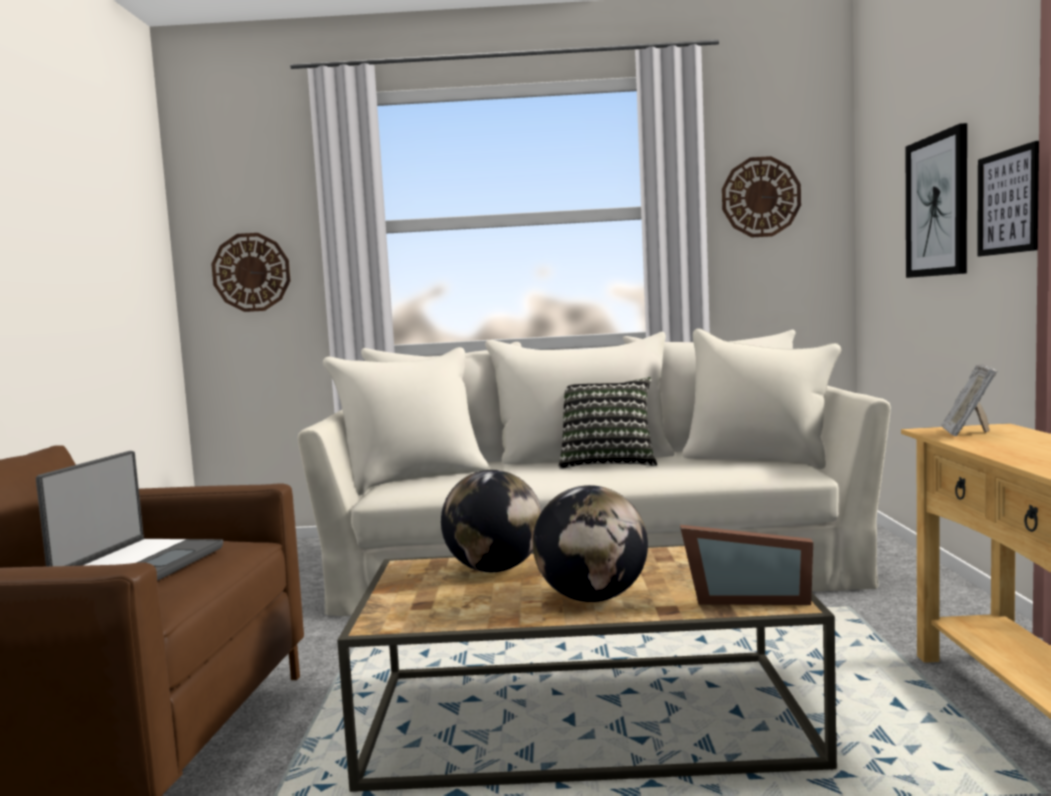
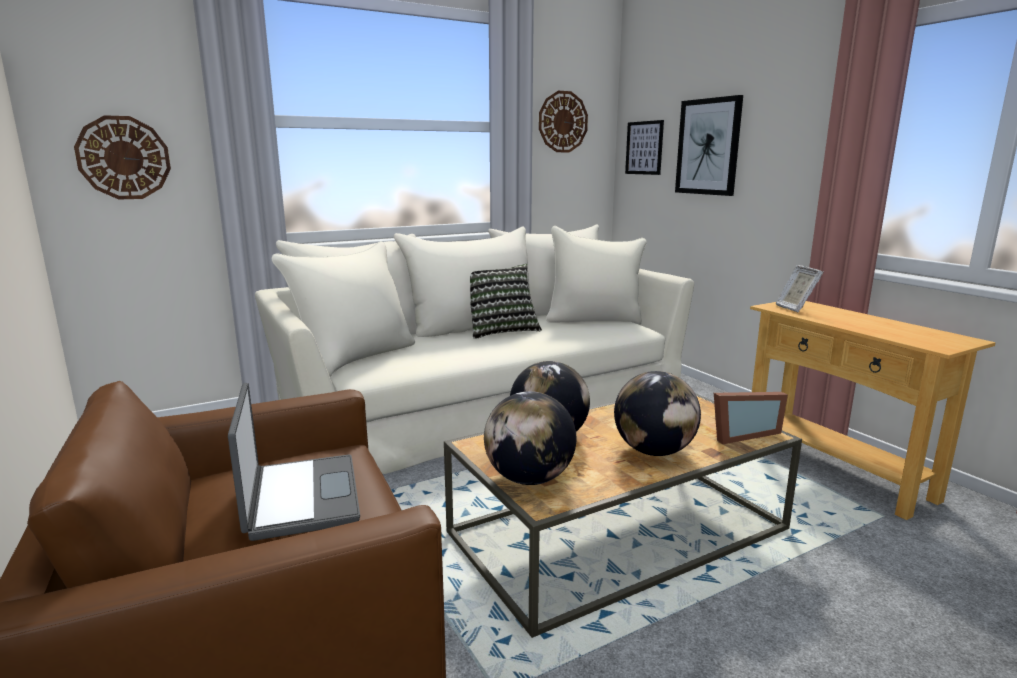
camera: 30 degrees left, 10 degrees up
(406, 601) = (529, 479): none -> globe
(1008, 202) = (778, 154): picture -> picture (644, 148)

